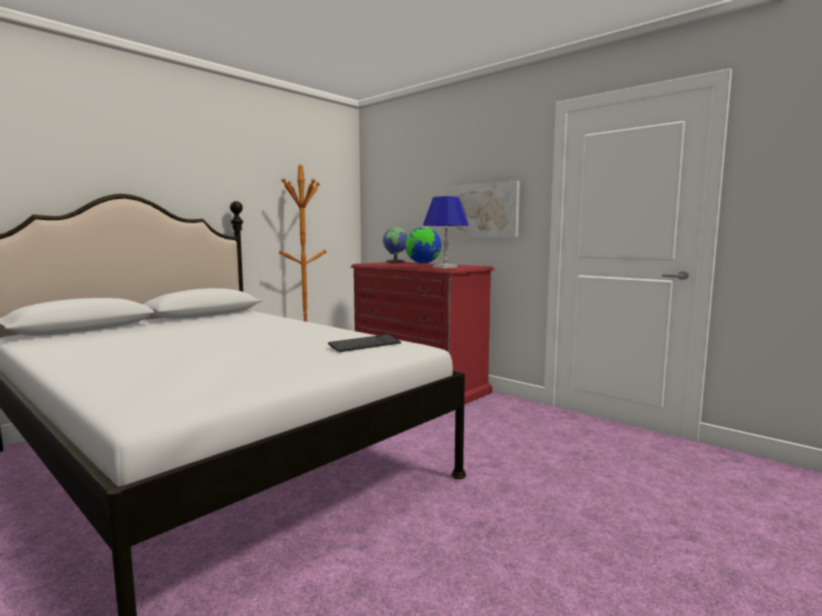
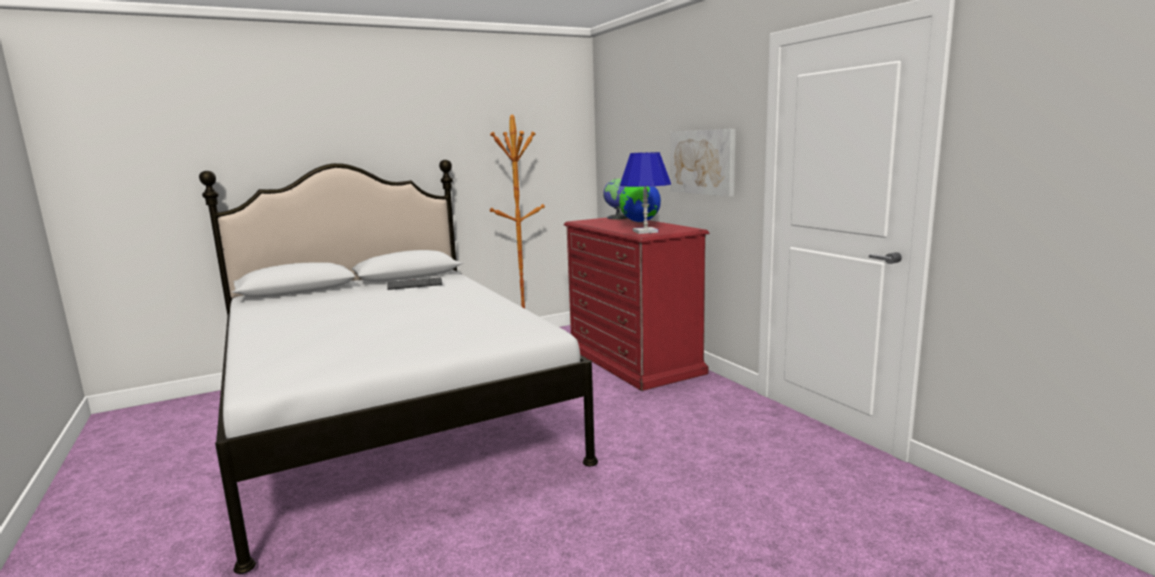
camera: 20 degrees right, 5 degrees up
(365, 345) = (498, 325): keyboard -> keyboard (415, 285)

